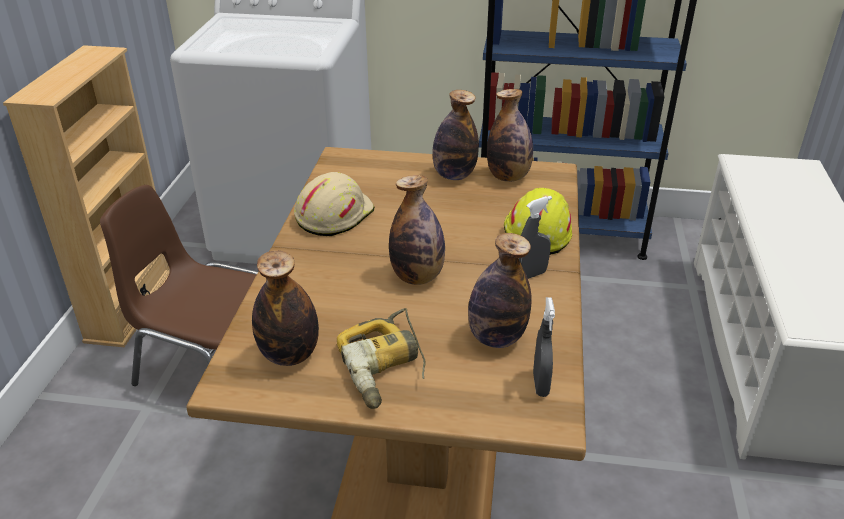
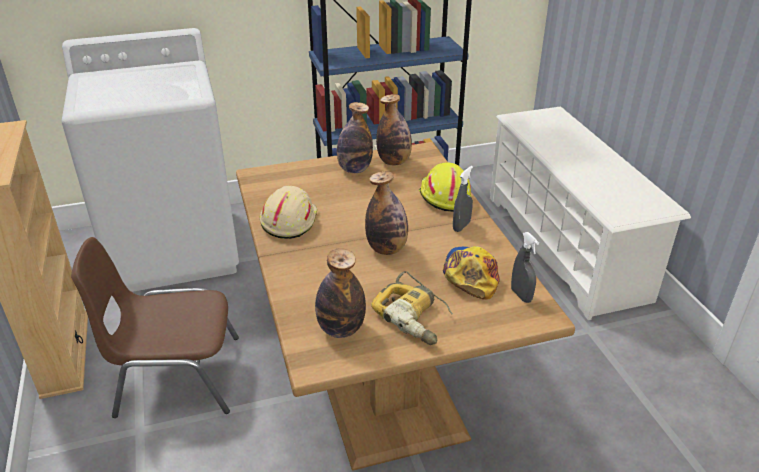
camera: 25 degrees left, 0 degrees up
(496, 338) = (471, 274): bottle -> cap

